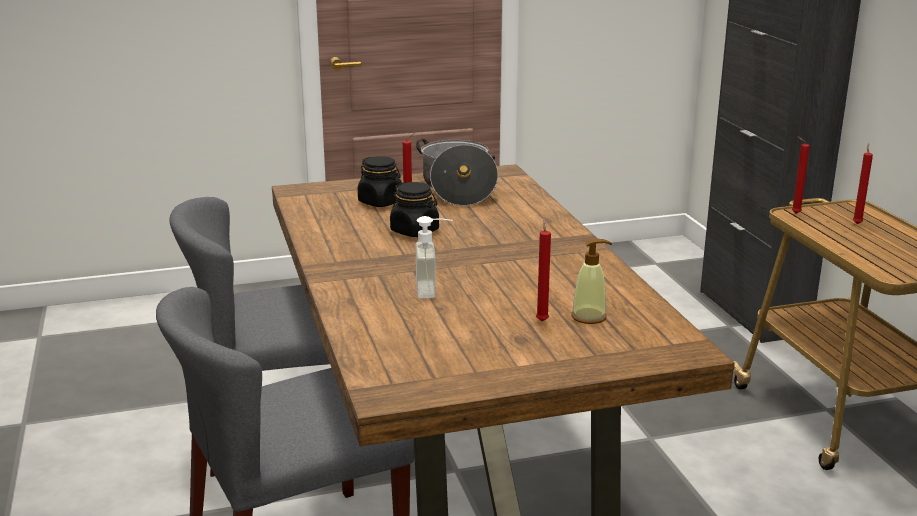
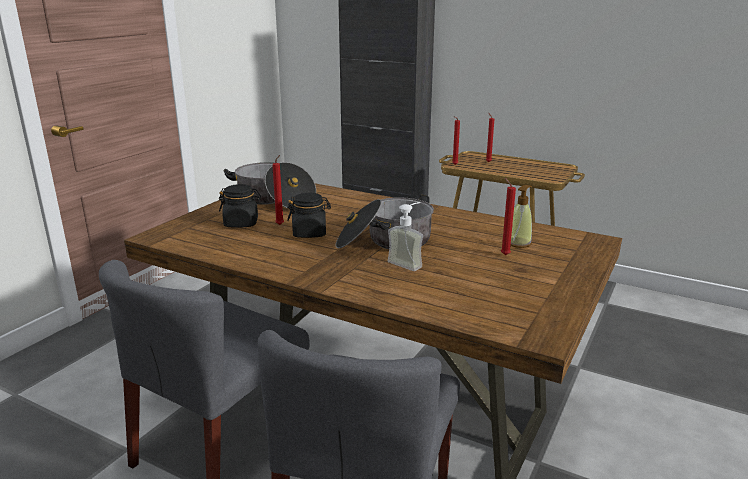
camera: 45 degrees left, 0 degrees up
(460, 263) = (385, 242): none -> cooking pot

